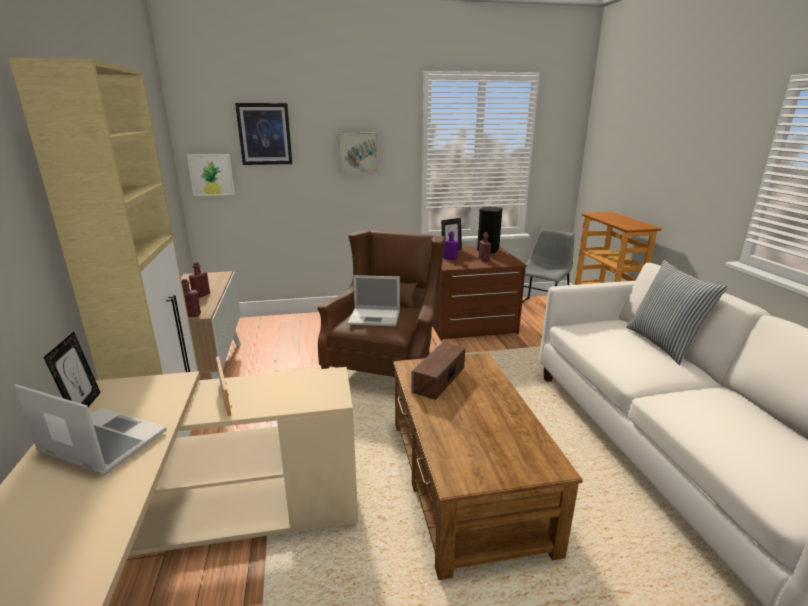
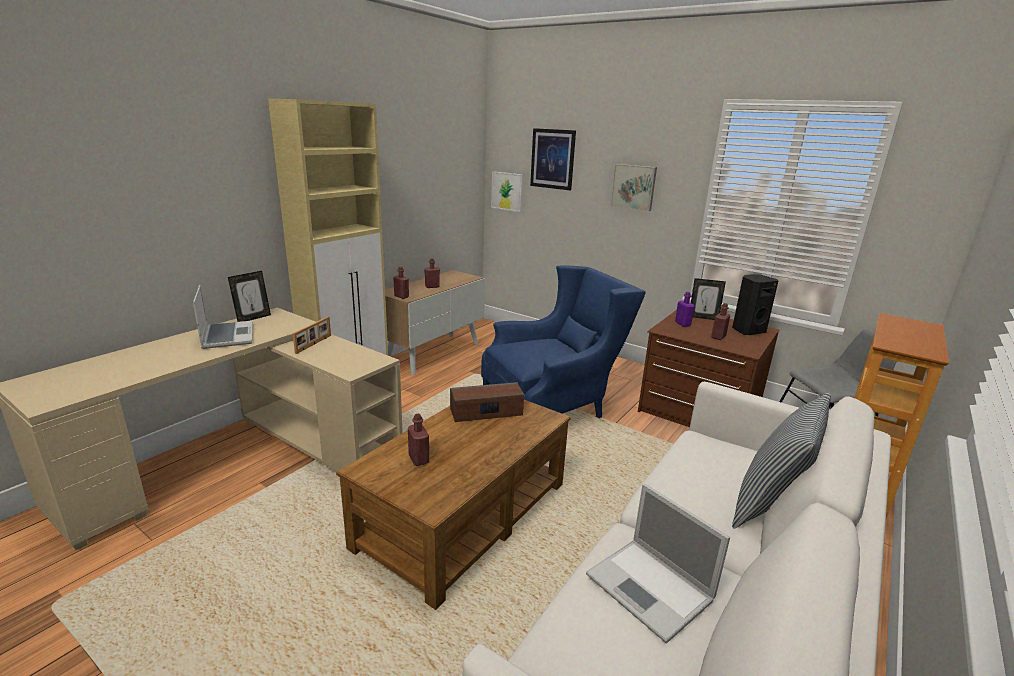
camera: 45 degrees right, 0 degrees up
(375, 317) = (533, 350): laptop -> laptop (651, 588)
(387, 366) = (553, 408): brown armchair -> blue armchair
(473, 442) = (418, 459): none -> red bottle

